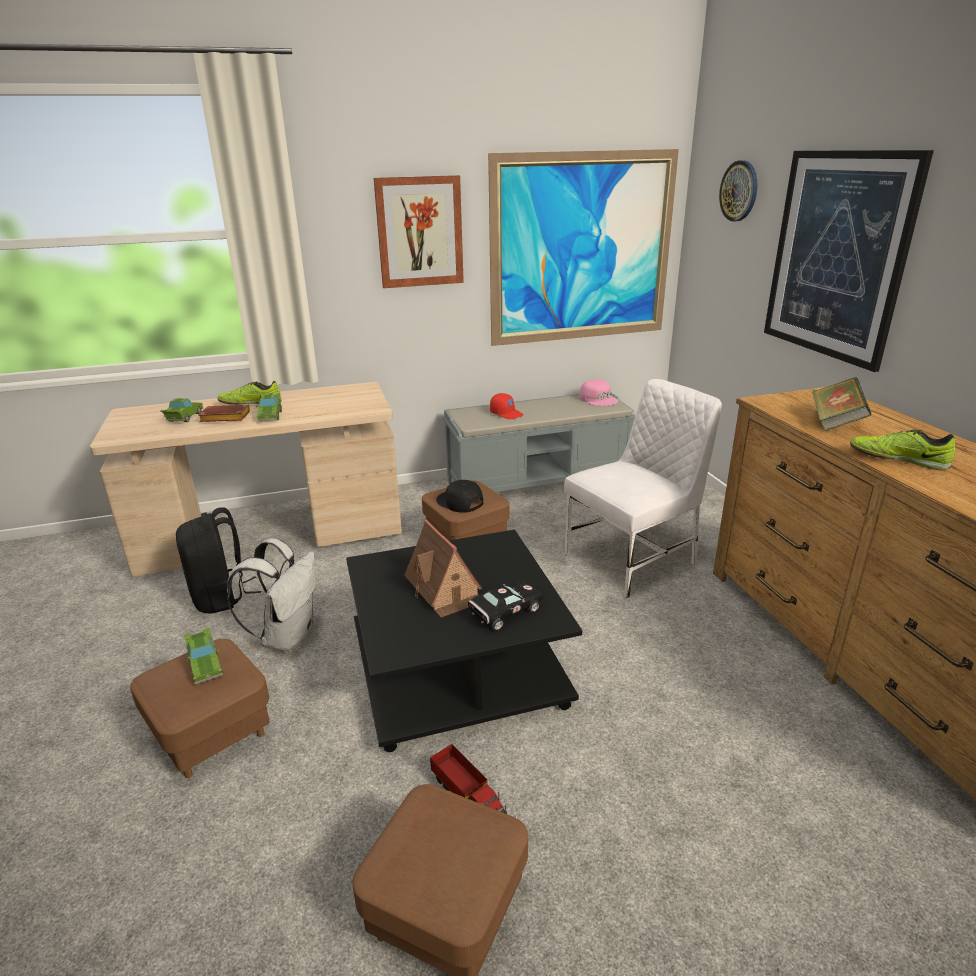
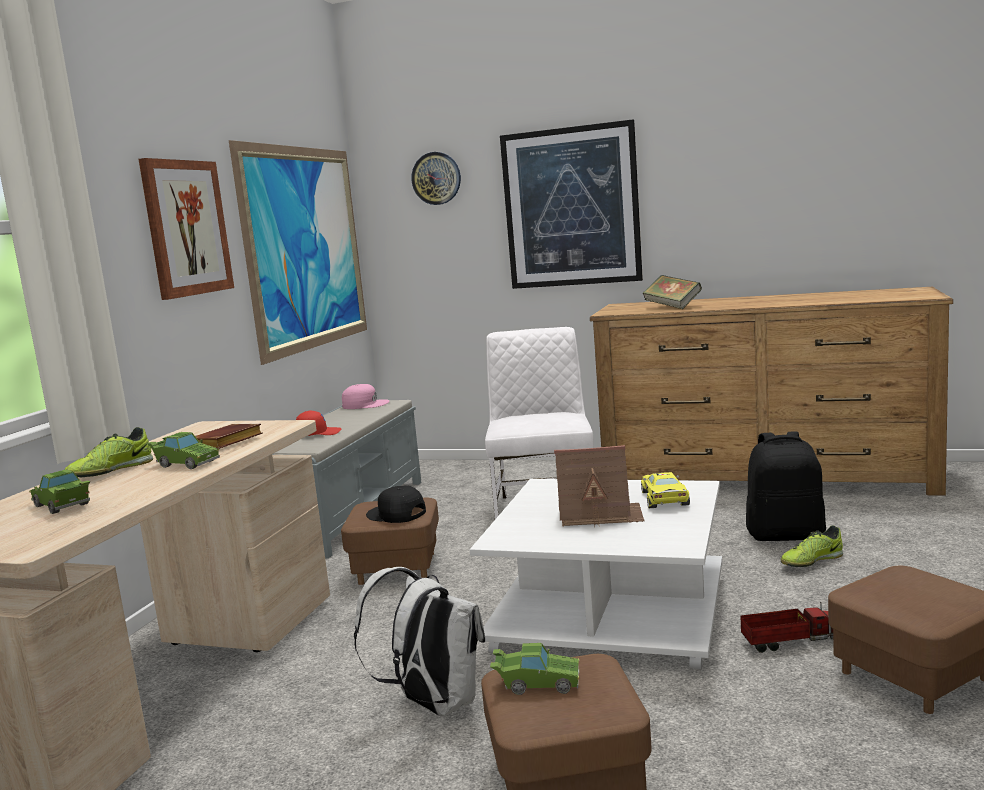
camera: 55 degrees left, 15 degrees down
(221, 597) = (264, 748): black backpack -> black backpack (785, 535)
(224, 418) = (129, 485): brown book -> brown book (226, 443)
(455, 667) = (607, 615): black coffee table -> white coffee table
(459, 502) = (395, 514): black cap -> black cap turned 45 degrees clockwise
(503, 612) = (664, 499): black toy car -> yellow toy car
(897, 459) = (746, 304): shoe -> shoe (811, 561)

